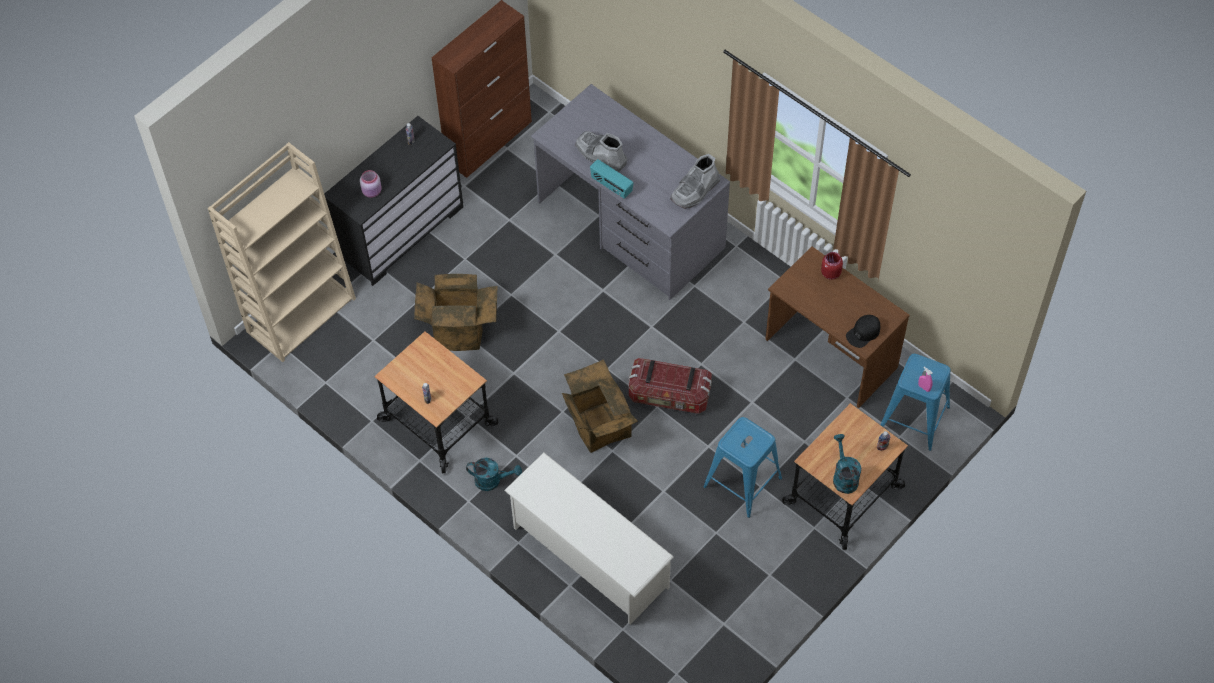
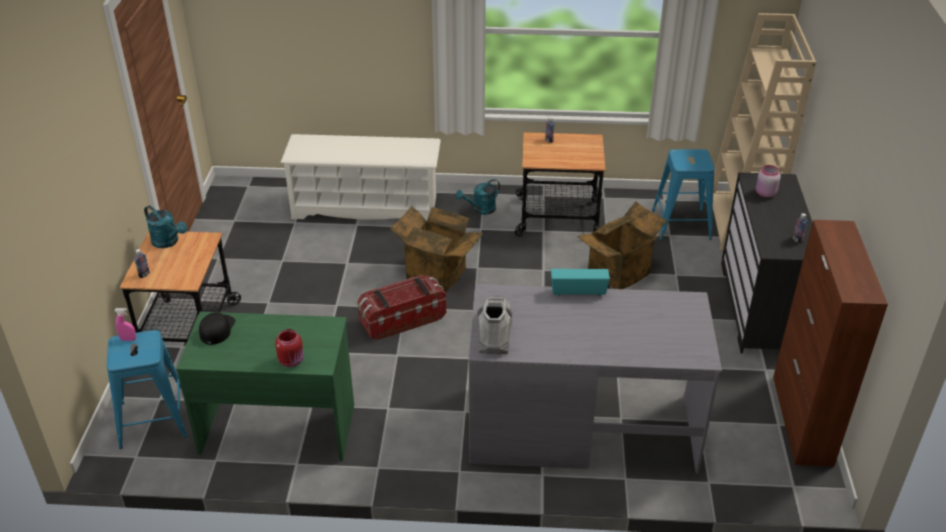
camera: 140 degrees right, 20 degrees down
(601, 155) = (621, 311): grey boot -> none
(742, 483) = (285, 297): blue stool -> blue stool (680, 224)
(830, 354) = (277, 427): brown desk -> green desk

